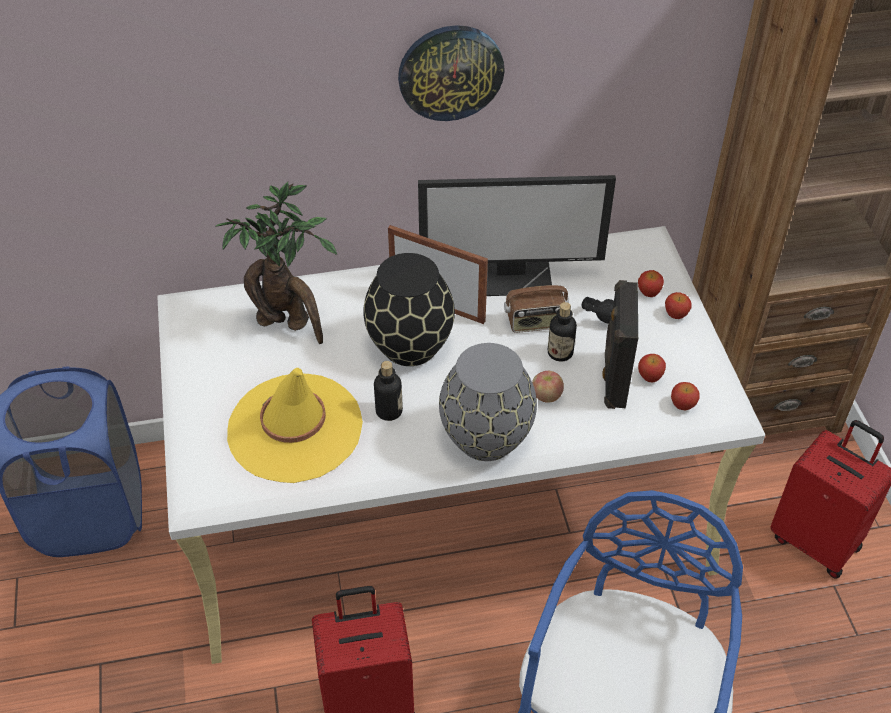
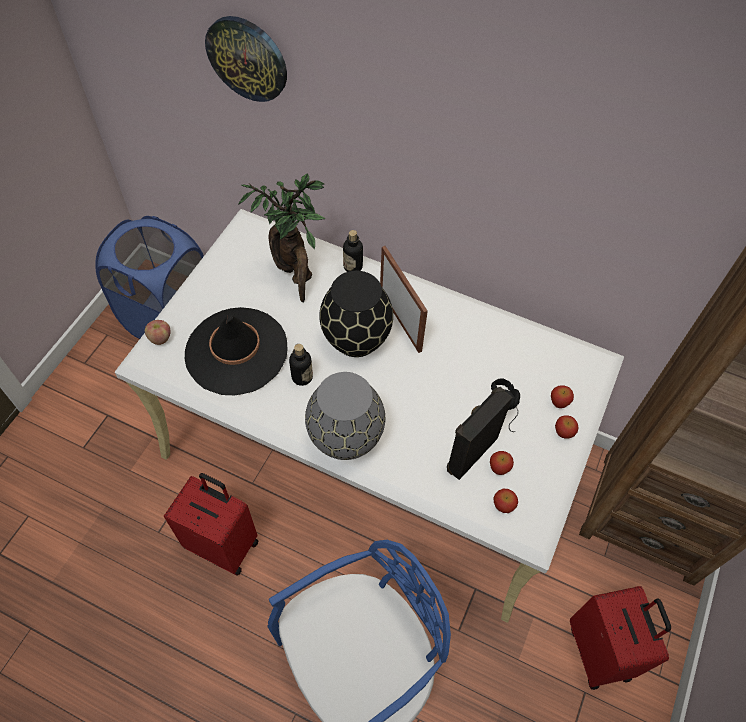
camera: 35 degrees right, 10 degrees up
(295, 428) = (236, 351): yellow hat -> black hat
(450, 72) = (472, 152): wall clock -> wall clock (247, 58)
(512, 277) = (470, 329): monitor -> none
(535, 322) = (455, 374): radio -> none
(546, 396) = (413, 434): apple -> apple (160, 338)
(560, 353) = (451, 408): bottle -> bottle (353, 266)

